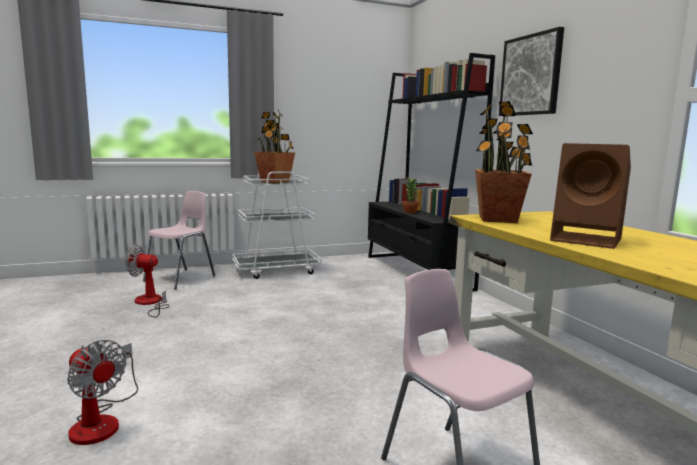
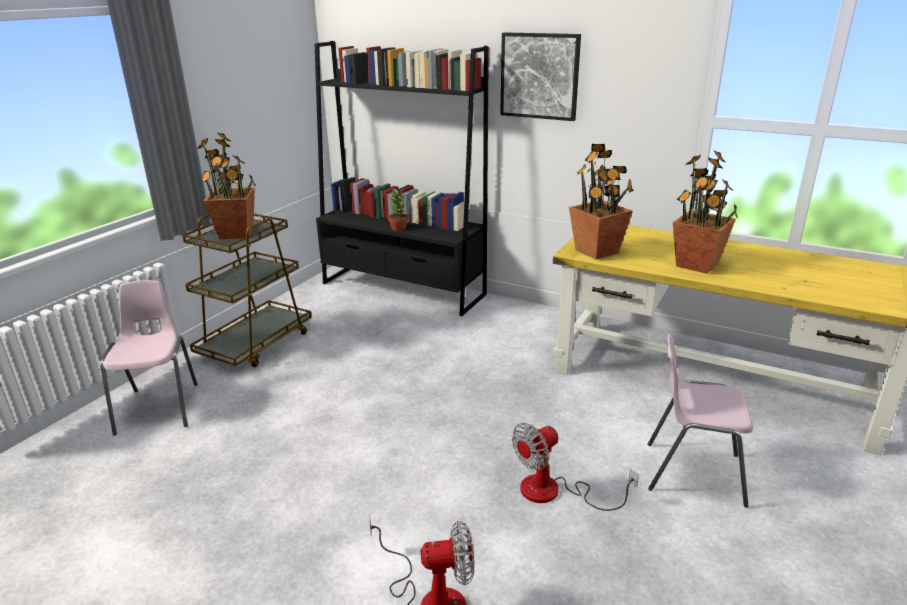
camera: 40 degrees left, 15 degrees up
(150, 303) = (198, 460): fan -> fan (554, 492)
(276, 270) = (256, 344): white cart -> brown cart
(588, 240) = (697, 265): brown speaker -> potted plant

